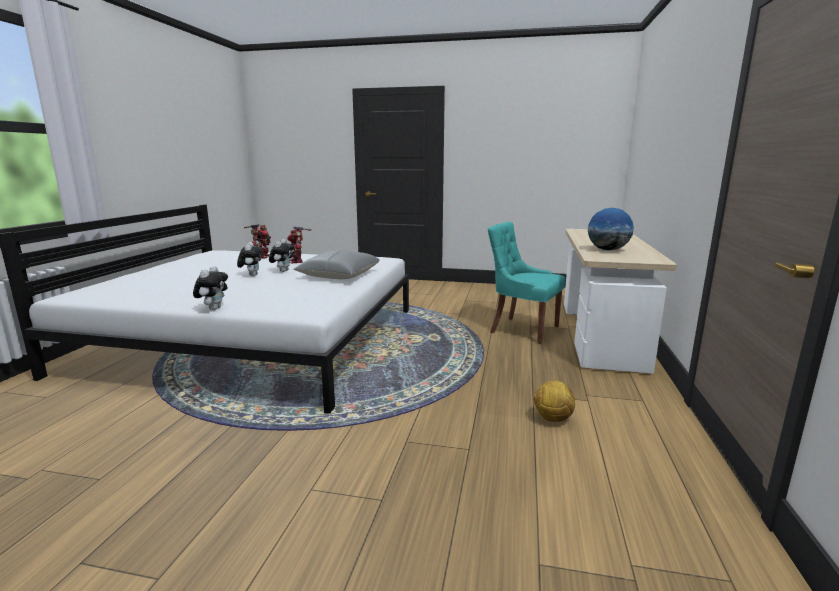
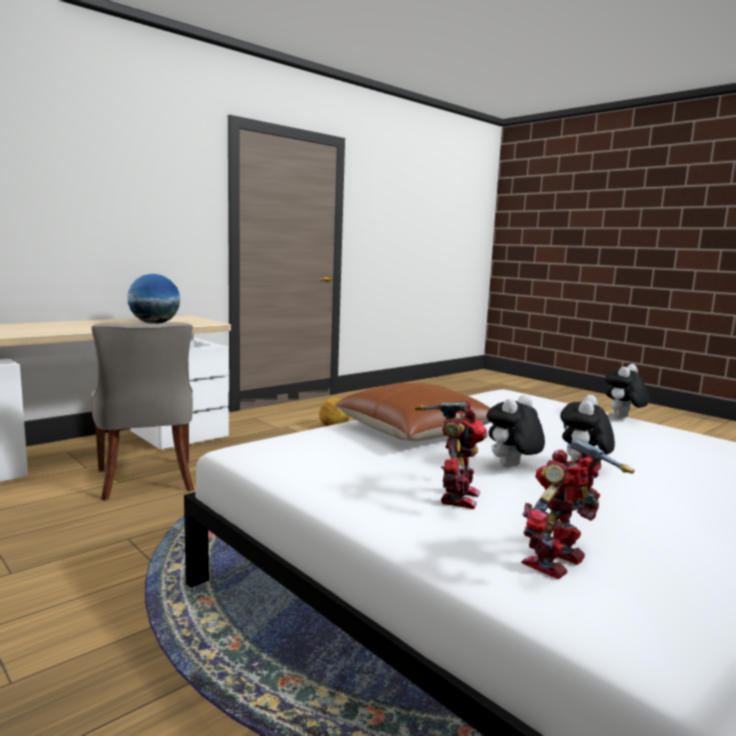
camera: 145 degrees left, 5 degrees down
(339, 275) = (416, 431): grey pillow -> brown pillow
(522, 329) = (146, 480): turquoise chair -> grey chair

